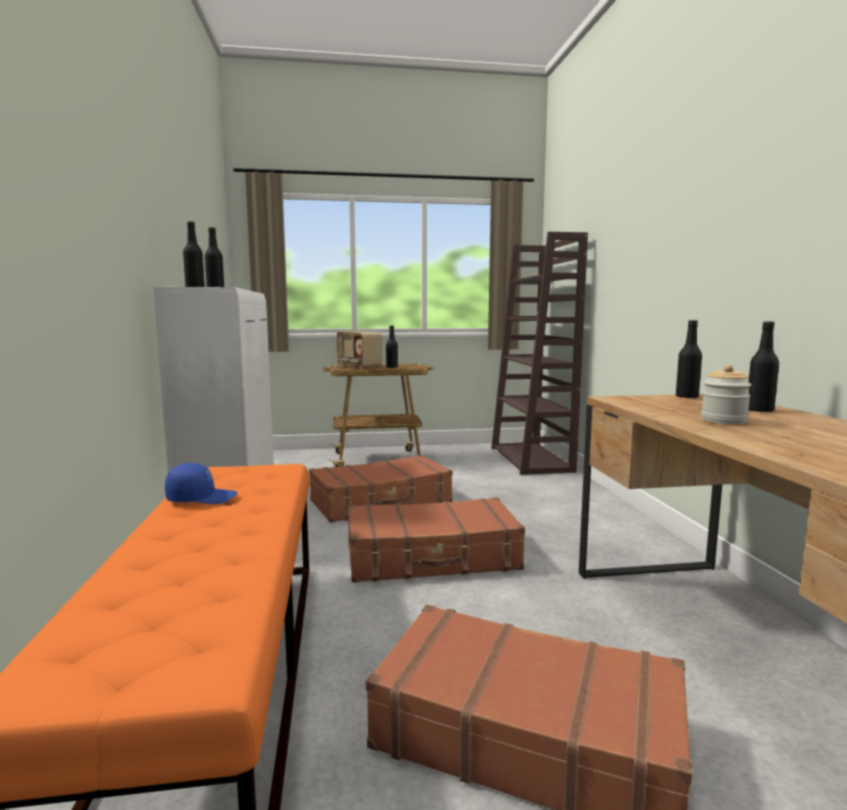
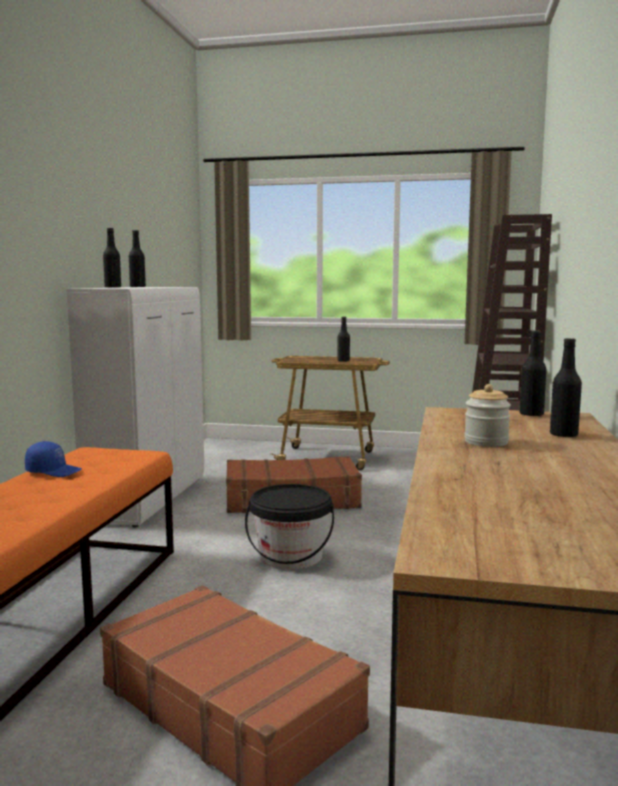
camera: 20 degrees right, 0 degrees up
(358, 367) = (309, 359): radio -> none
(432, 558) = (291, 556): brown suitcase -> black bucket

